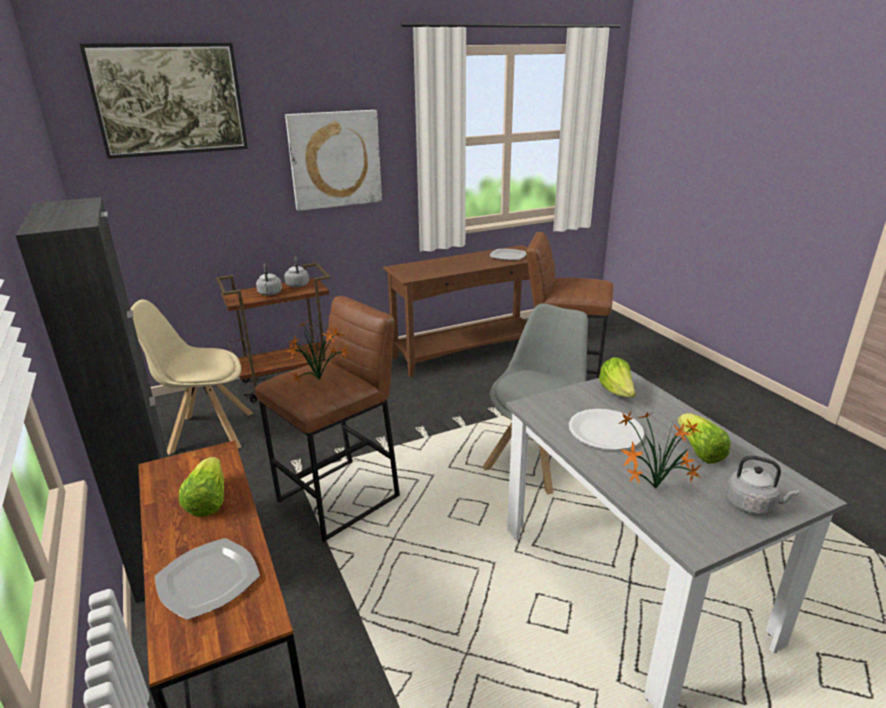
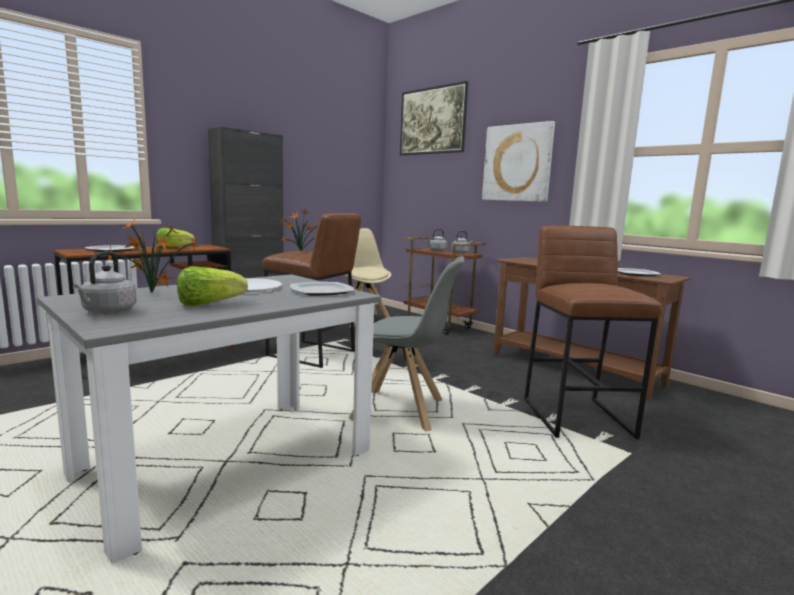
camera: 70 degrees right, 15 degrees down
(617, 393) = (322, 291): lettuce -> plate

